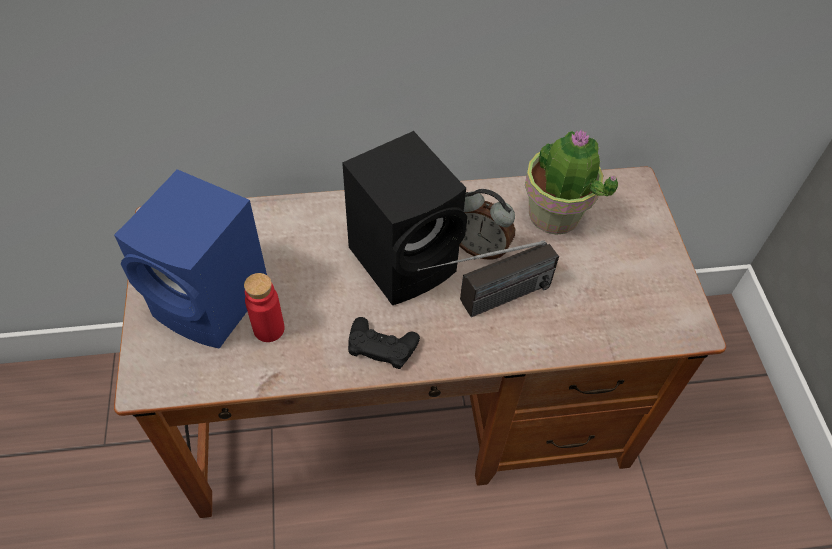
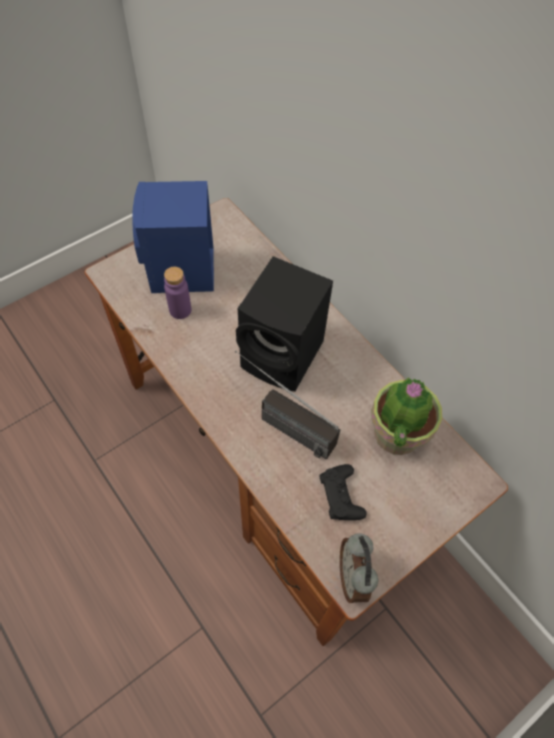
camera: 60 degrees right, 5 degrees up
(269, 329) = (180, 310): red bottle -> purple bottle
(381, 346) = (205, 377): black game controller -> black game controller (341, 495)
(480, 248) = (327, 397): alarm clock -> alarm clock (353, 576)

